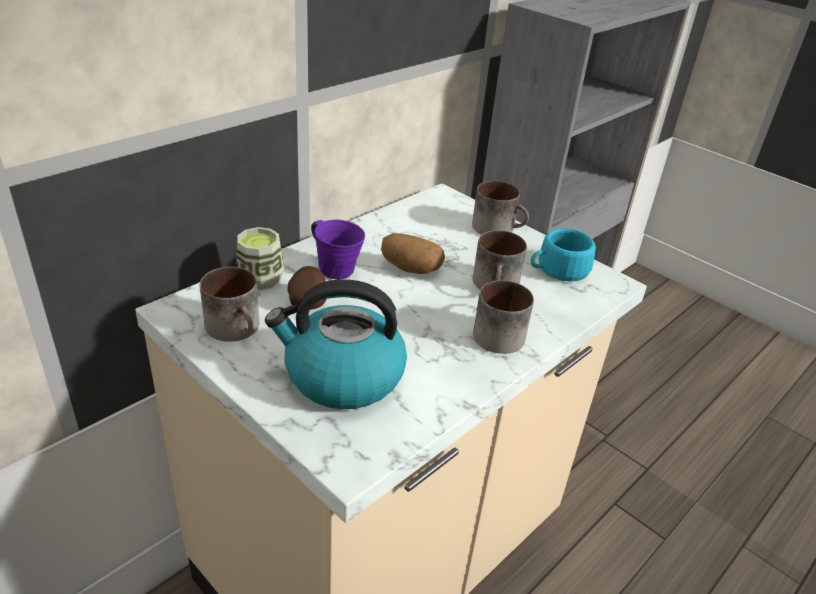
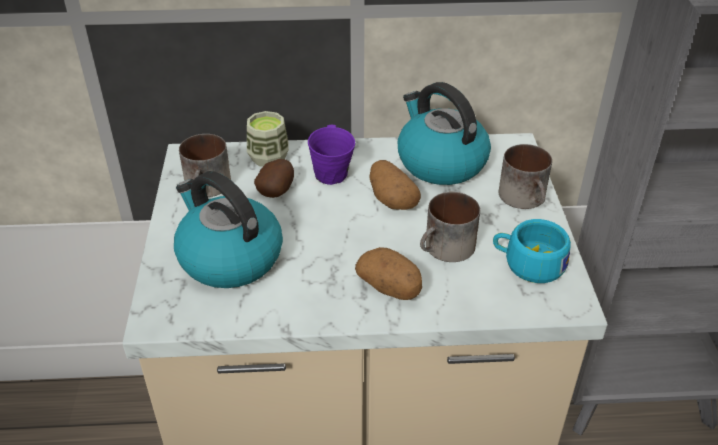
camera: 45 degrees right, 5 degrees up
(408, 227) = (440, 162): none -> kettle
(498, 332) = (390, 288): mug -> potato

